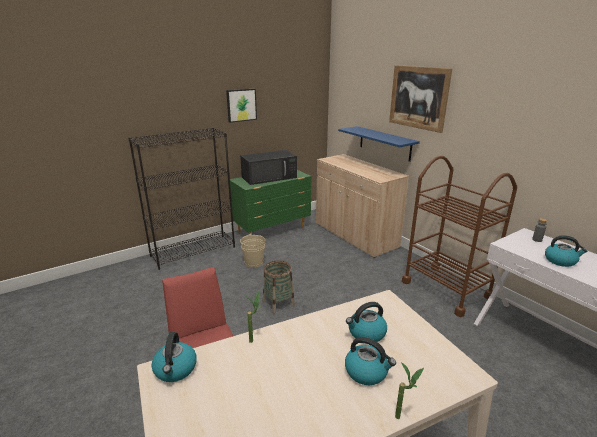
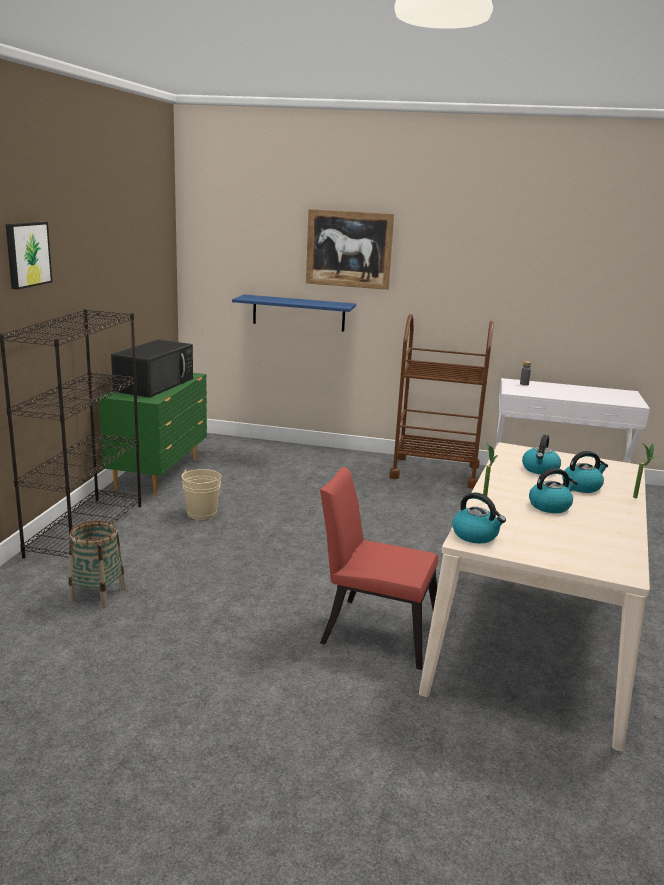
camera: 45 degrees left, 5 degrees down
(241, 105) = (104, 270): picture -> picture (27, 254)
(278, 303) = (306, 539): basket -> basket (97, 595)
(355, 235) = (274, 451): beige cabinet -> none
(560, 261) = (560, 393): kettle -> kettle (550, 506)

